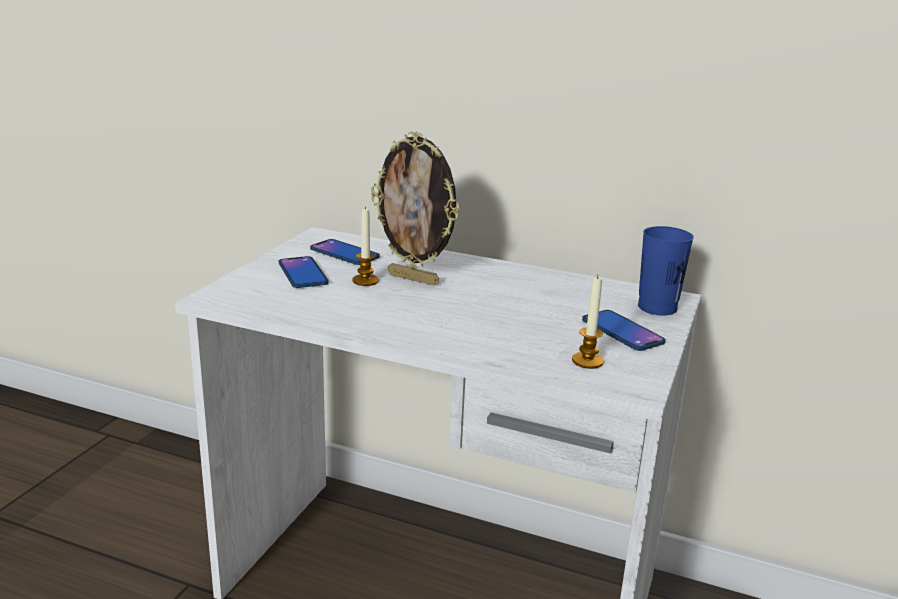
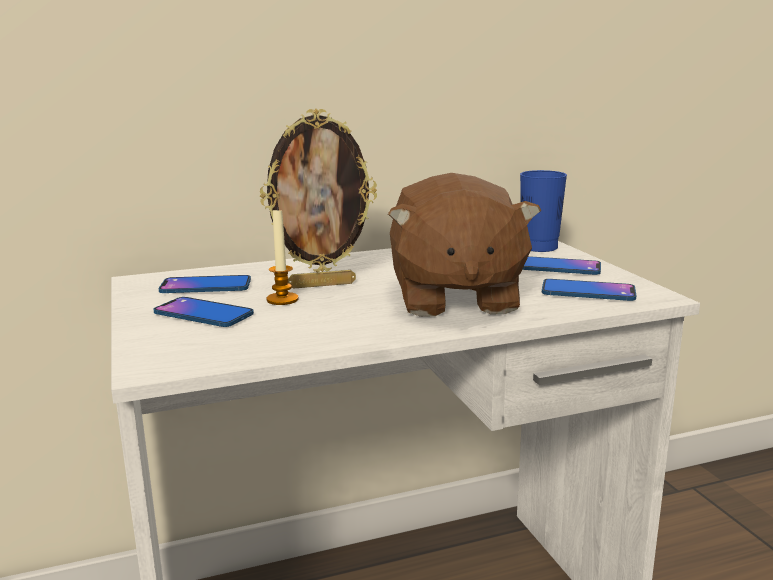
camera: 40 degrees left, 5 degrees down
(473, 324) = (453, 298): none -> brown plush toy
(587, 361) = (588, 292): candle -> phone

